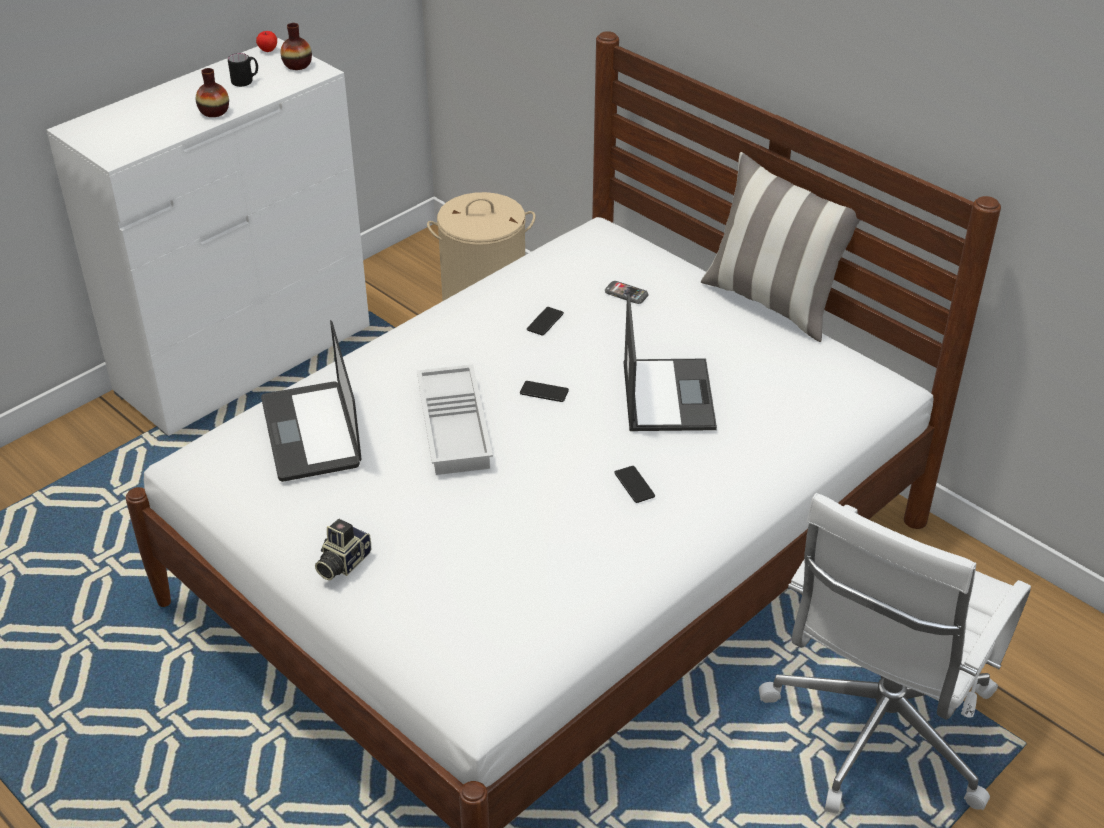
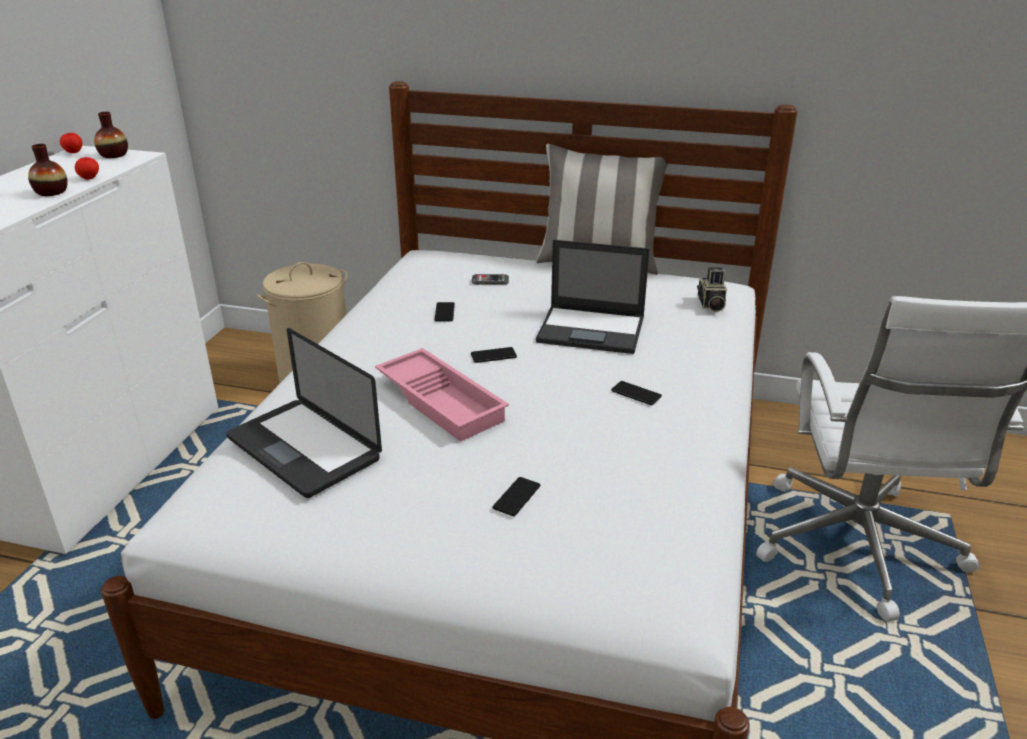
camera: 30 degrees left, 10 degrees down
(246, 81) = (68, 171): black mug -> none
(255, 98) = (89, 178): none -> apple
(342, 562) = (437, 546): camera -> camera (710, 304)
(435, 546) = (516, 497): none -> phone
(456, 427) = (443, 401): white tray -> pink tray
(667, 395) = (592, 330): laptop -> laptop turned 135 degrees clockwise

